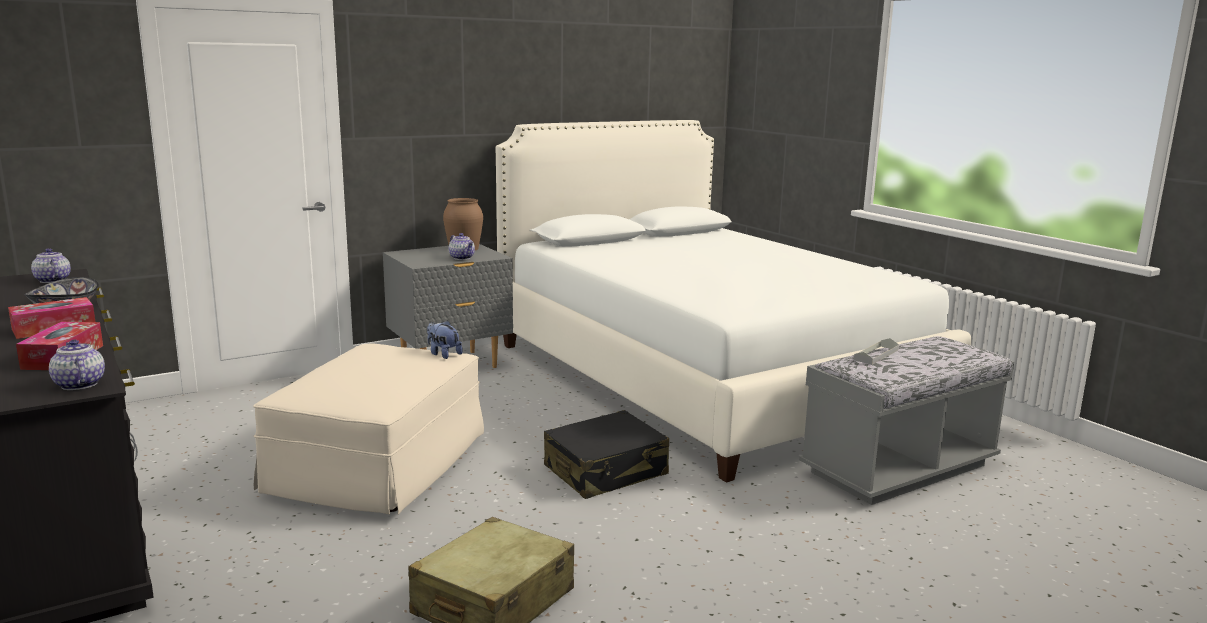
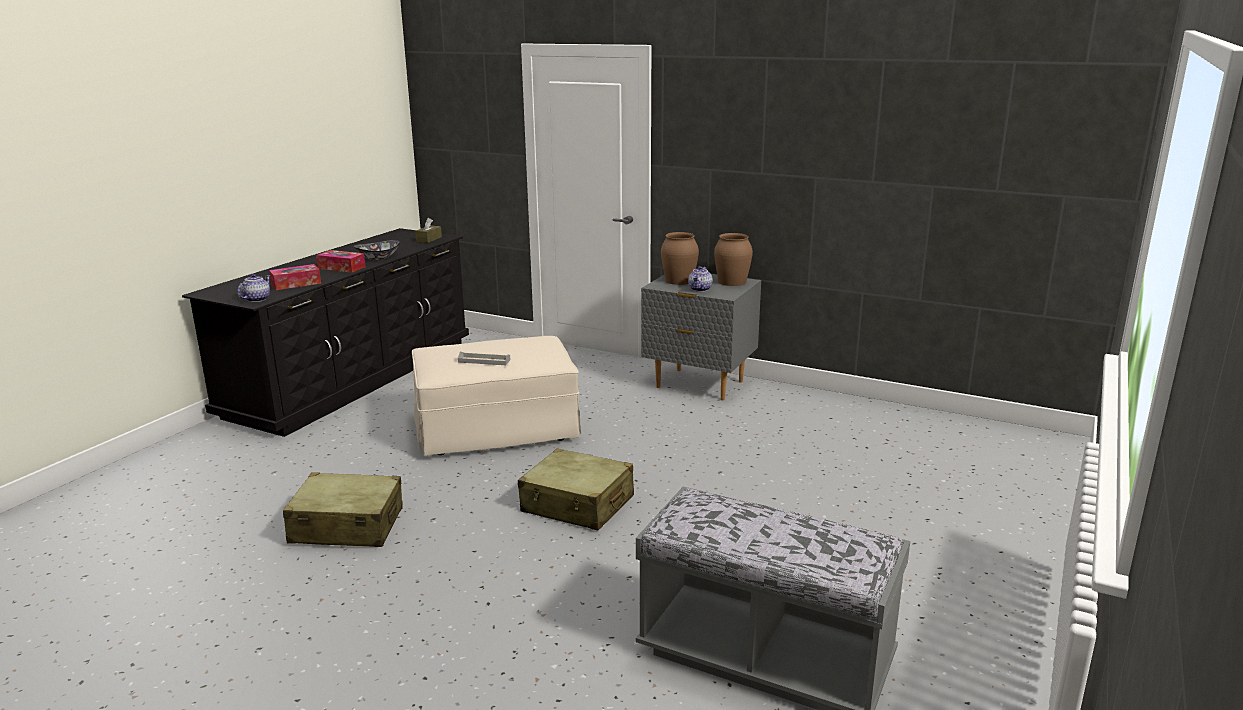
camera: 60 degrees right, 5 degrees up
(52, 280) = (429, 239): teapot -> brown tissue box
(422, 257) = (679, 280): none -> brown vase
(443, 354) = (553, 360): plush toy -> none
(606, 471) = (577, 505): black suitcase -> beige suitcase
(707, 376) = (858, 489): white bed -> none
(876, 355) = (745, 509): grey tray -> grey tray (484, 361)

